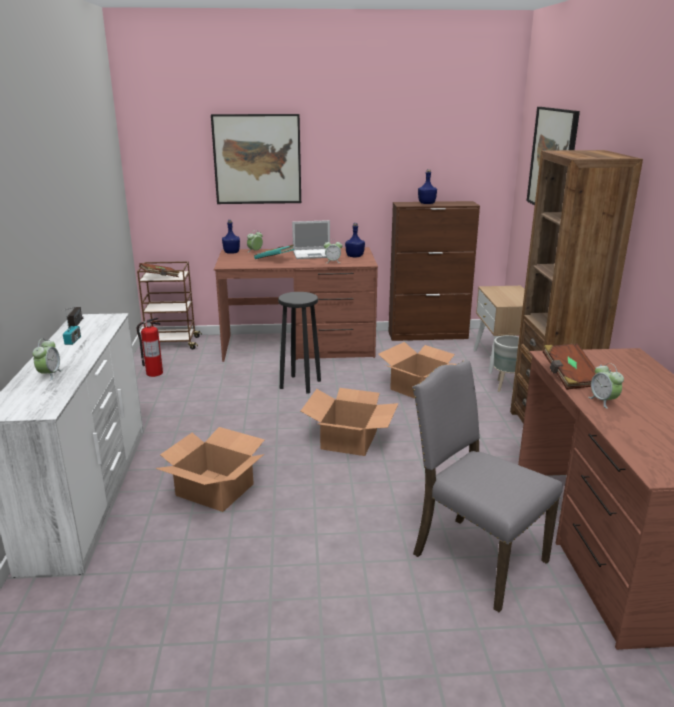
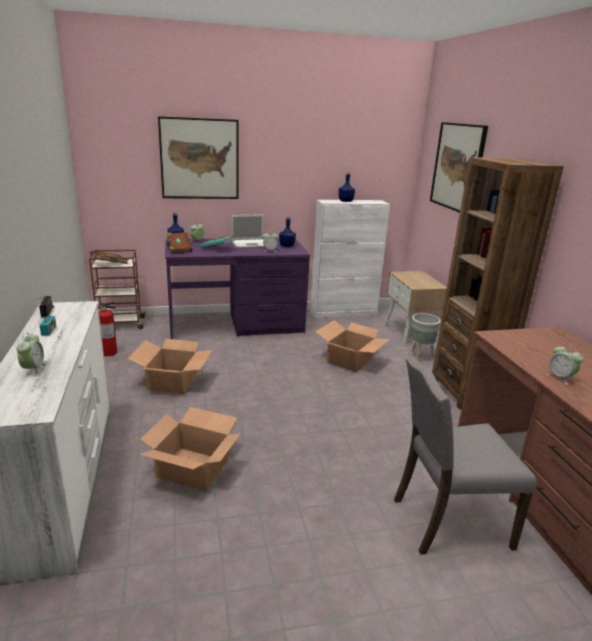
camera: 10 degrees left, 0 degrees up
(299, 346) = (236, 324): brown desk -> purple desk
(300, 384) = (246, 359): black stool -> none
(350, 440) = (304, 411): cardboard box -> cardboard box (173, 381)
(428, 335) = (343, 312): brown cabinet -> white cabinet
(475, 557) = (447, 521): grey chair -> grey chair turned 45 degrees counterclockwise
(569, 377) = (520, 355): brown book -> brown book (178, 249)

